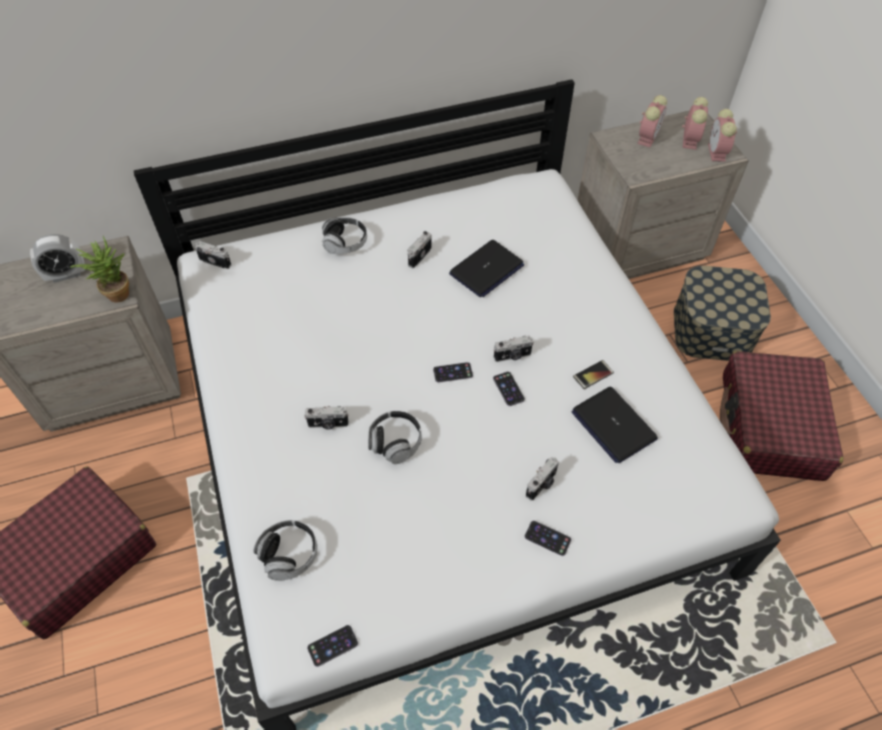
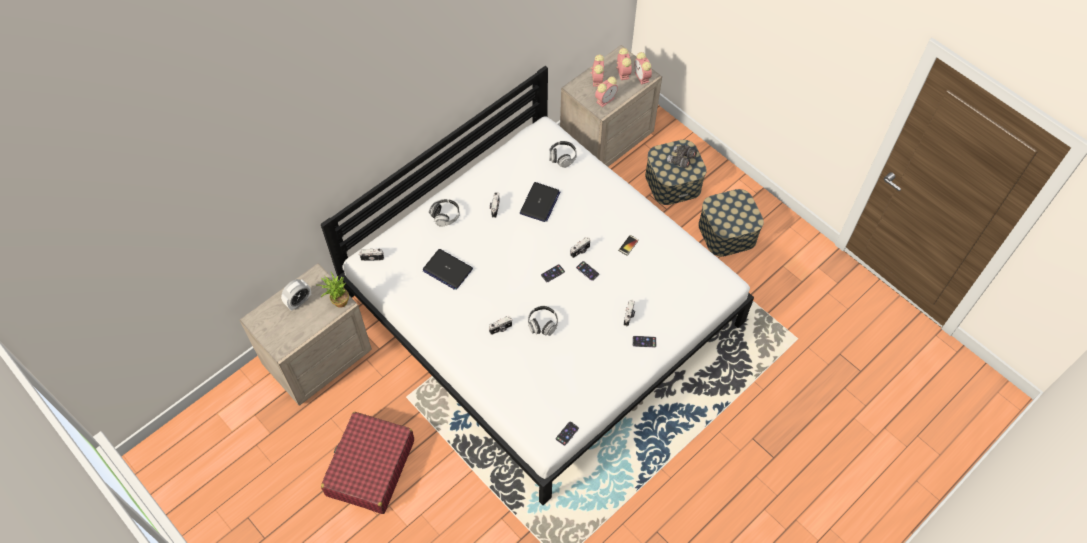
camera: 25 degrees left, 5 degrees up
(289, 555) = (521, 402): headphones -> headphones (562, 157)
(613, 425) = (651, 270): laptop -> laptop (447, 270)
(648, 164) = (605, 99): none -> alarm clock
(734, 296) = (681, 160): none -> grey binoculars
(770, 426) = (727, 232): red suitcase -> storage box

